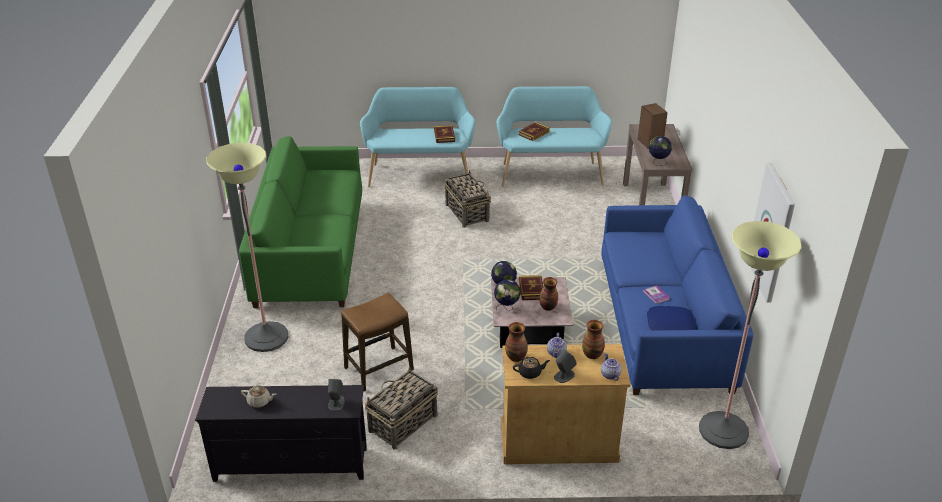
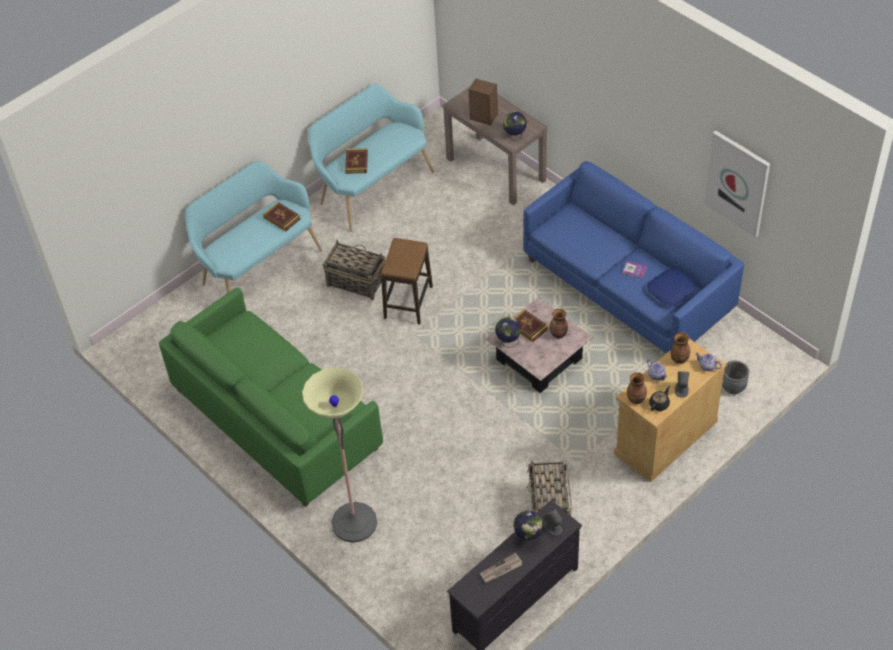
camera: 40 degrees left, 15 degrees up
(259, 402) = (501, 569): beige teapot -> newspaper
(379, 369) = (476, 479): stool -> stool (408, 302)
(506, 308) = (531, 357): globe -> globe (528, 537)
(667, 448) = (733, 387): none -> grey planter
(723, 430) = (752, 346): floor lamp -> none

